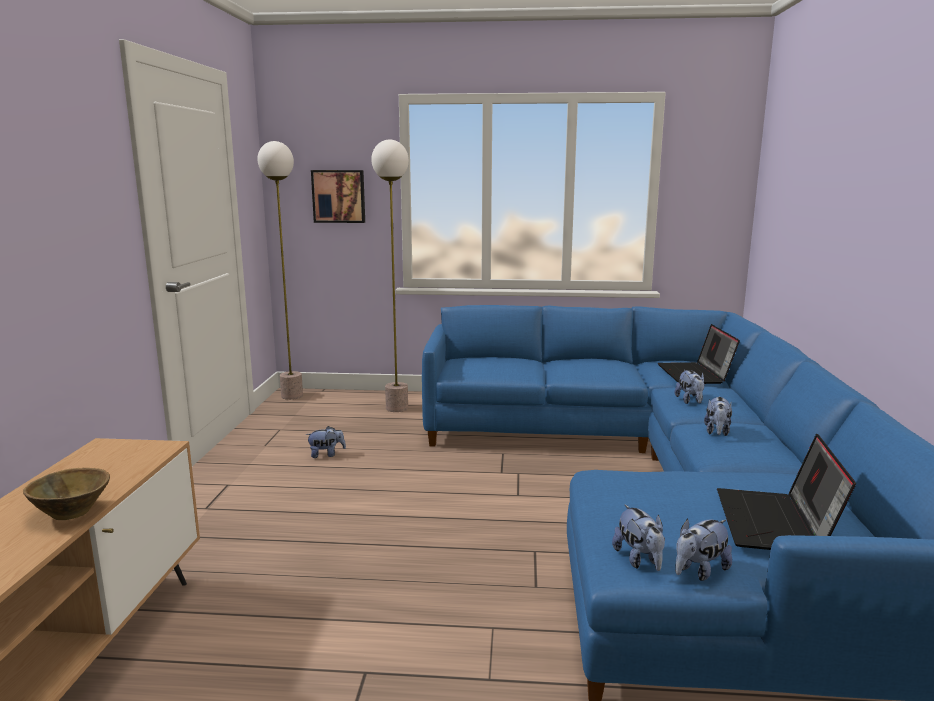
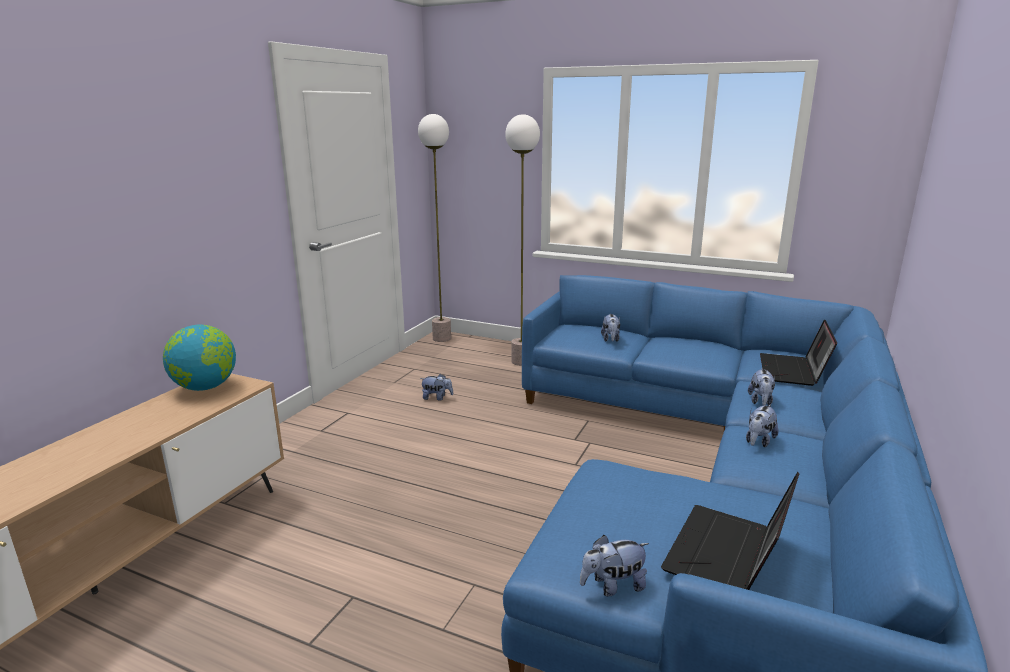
camera: 20 degrees right, 5 degrees up
(72, 512) = (154, 431): brown bowl -> none
(100, 457) = (205, 387): none -> globe
(339, 196) = (489, 164): picture -> none
(639, 560) = (568, 561): plush toy -> plush toy (610, 339)

